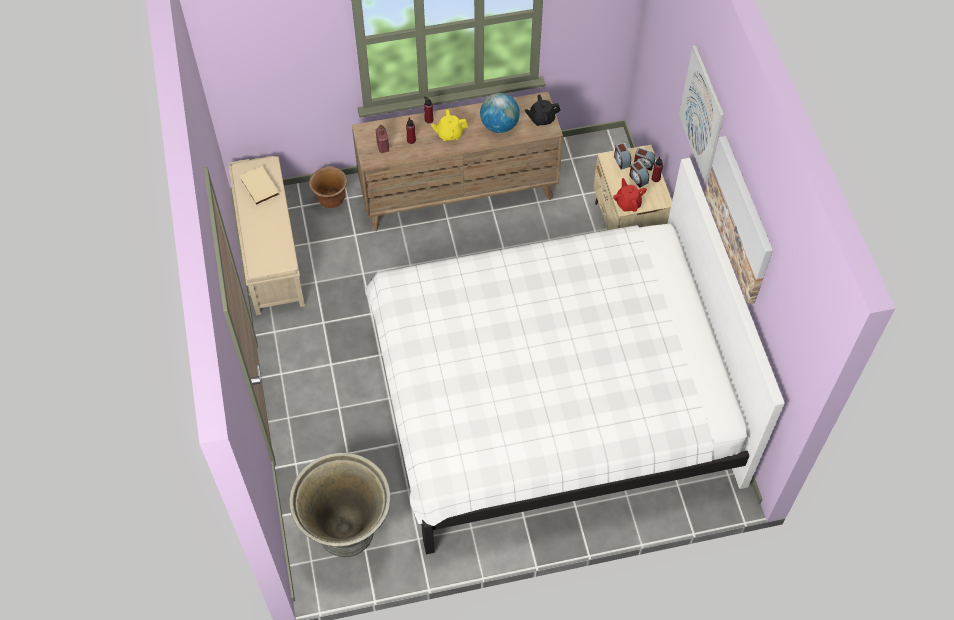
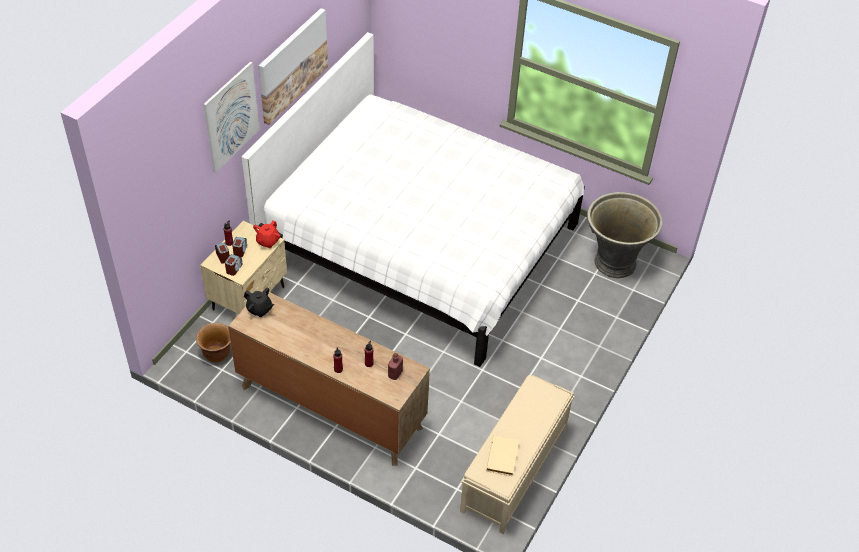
camera: 140 degrees left, 10 degrees down
(331, 200) = (429, 476): brown planter -> brown planter (217, 354)
(449, 134) = (336, 347): yellow teapot -> none
(499, 125) = (294, 327): globe -> none

